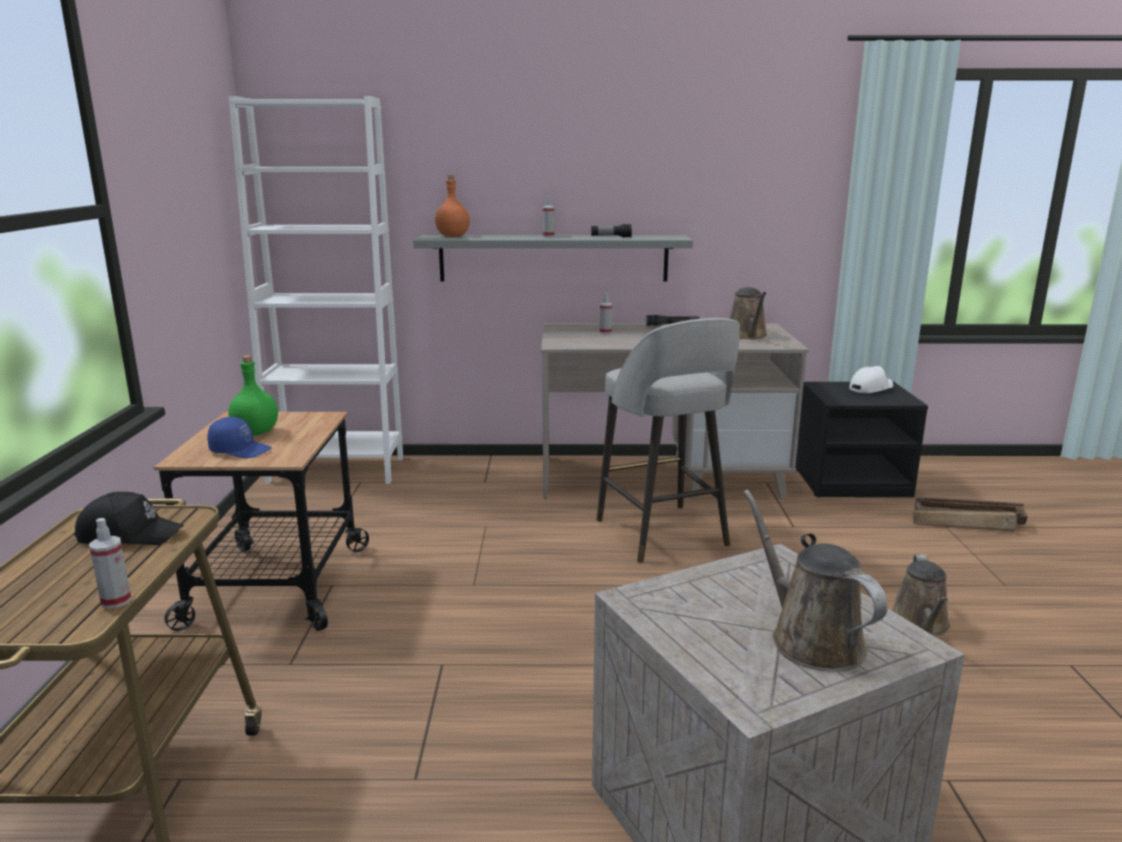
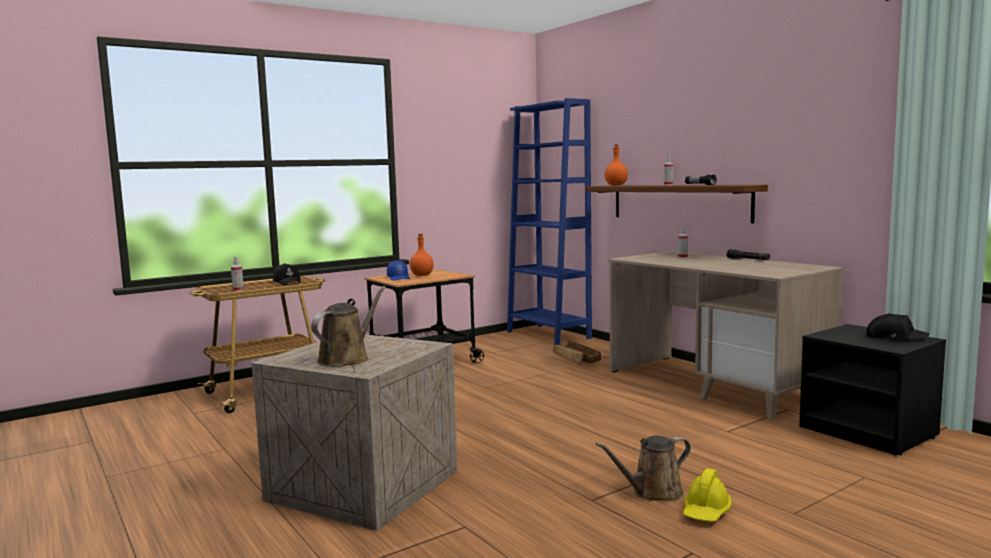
camera: 55 degrees right, 10 degrees down
(256, 433) = (422, 275): green bottle -> orange bottle
(337, 470) = (548, 335): white bookcase -> blue bookcase
(553, 258) = (678, 202): grey shelf -> brown shelf
(663, 534) = (628, 405): grey stool -> none
(747, 336) = (772, 268): brown watering can -> none
(870, 388) = (895, 337): white cap -> black cap
(967, 523) = (897, 483): crate -> crate (576, 359)
(982, 619) = (706, 512): none -> yellow hard hat

